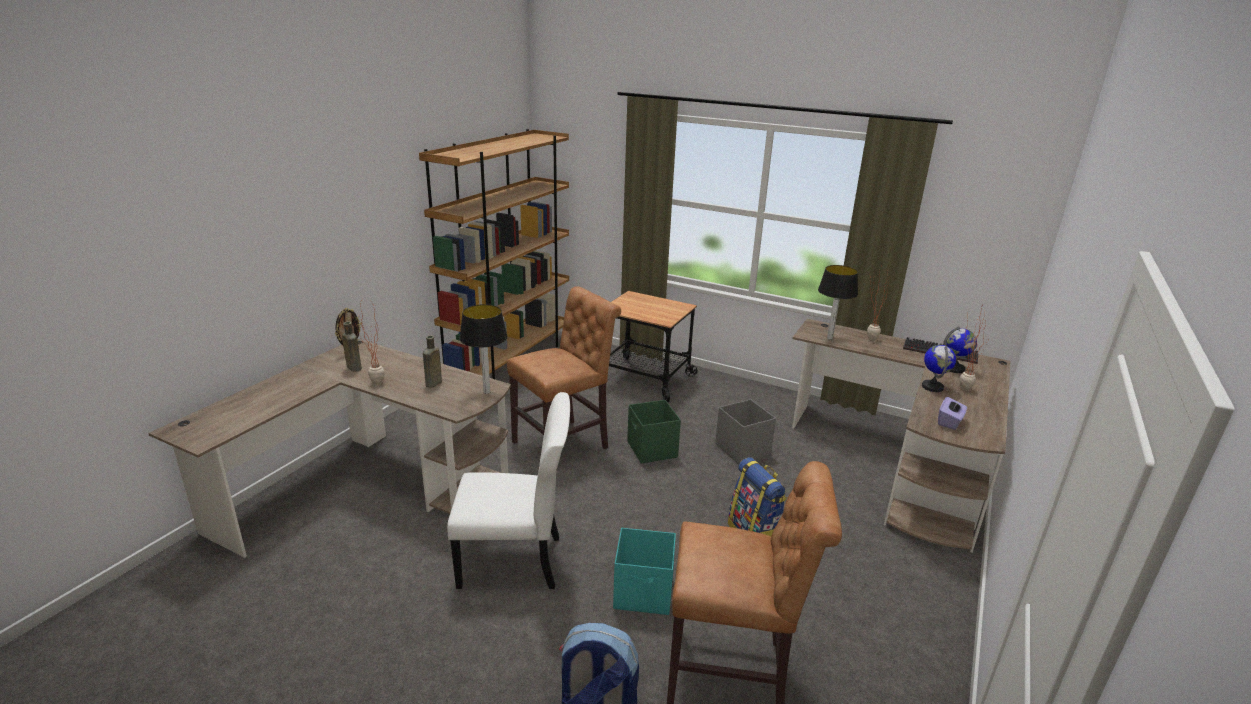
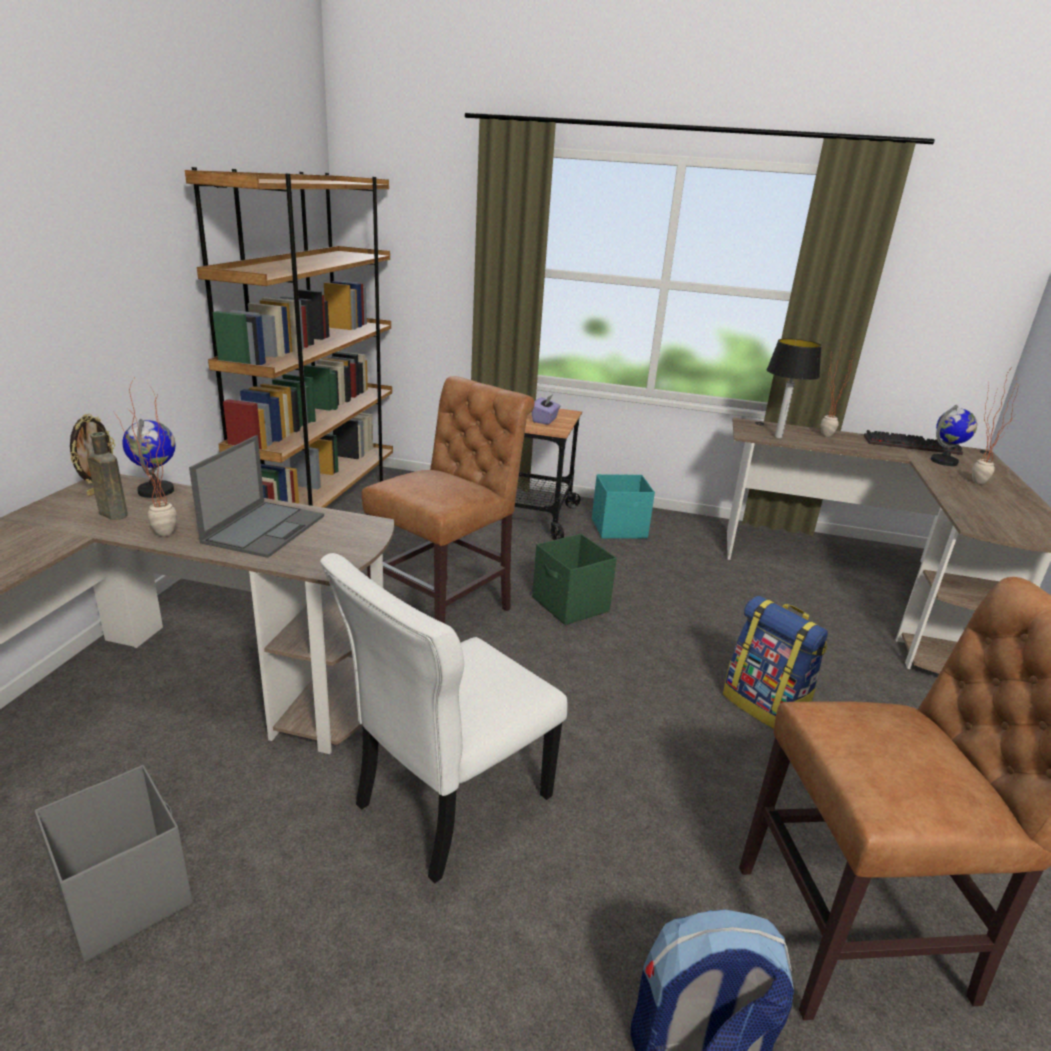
camera: 15 degrees left, 0 degrees up
(433, 384) = (265, 528): brown bottle -> laptop
(487, 392) = (362, 533): table lamp -> none
(515, 562) = (447, 804): white chair -> white chair turned 150 degrees clockwise
(644, 593) = (666, 821): turquoise storage box -> turquoise storage box (620, 529)
(742, 449) = (684, 592): grey storage box -> grey storage box (125, 894)
(932, 387) = (942, 483): globe -> globe (156, 491)
(950, 422) = (1002, 521): purple tissue box -> purple tissue box (545, 420)

